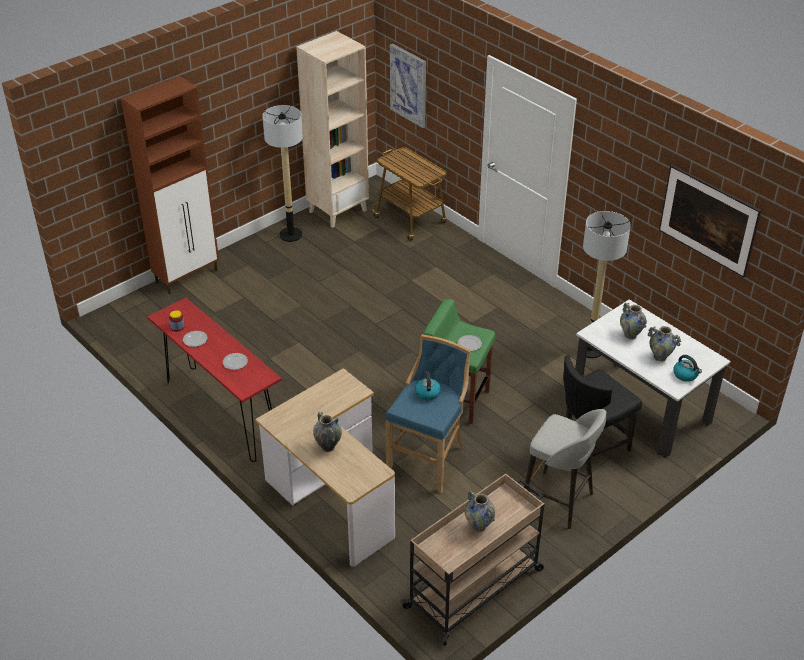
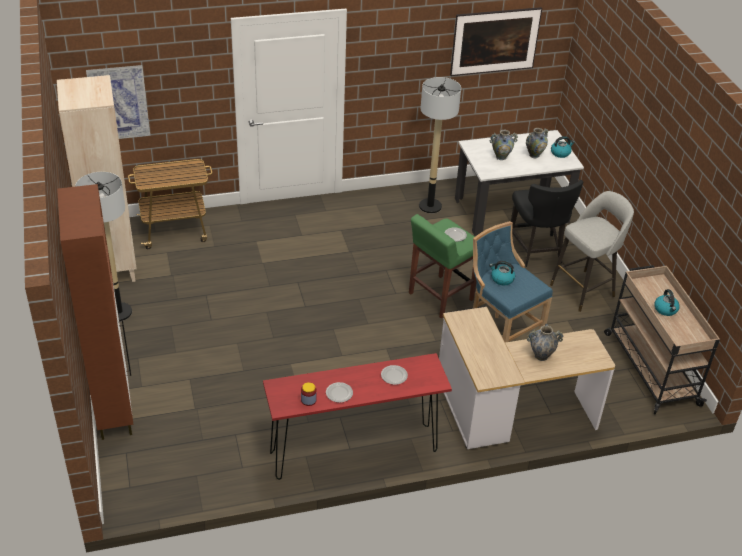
camera: 65 degrees left, 0 degrees up
(479, 526) = (666, 309): vase -> kettle

